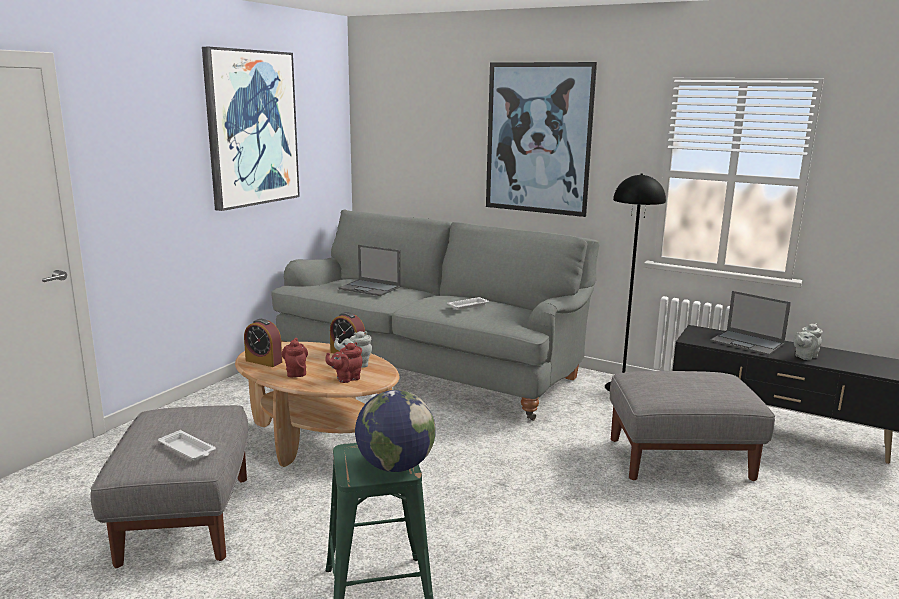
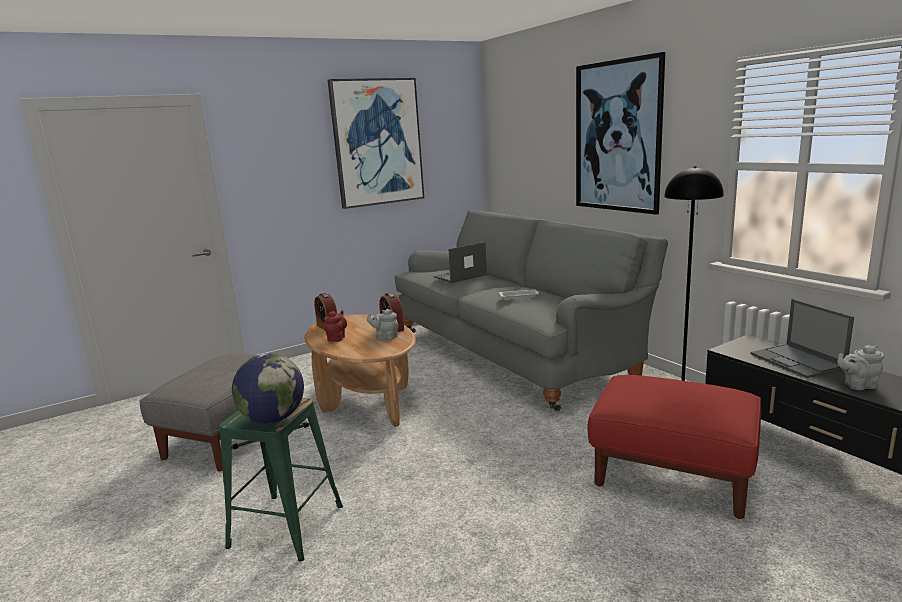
camera: 30 degrees right, 0 degrees up
(188, 449) = (207, 383): white tray -> none
(346, 379) = (364, 347): red teapot -> none
(370, 288) = (459, 276): laptop -> laptop turned 90 degrees clockwise
(679, 460) = (670, 477): grey ottoman -> red ottoman

